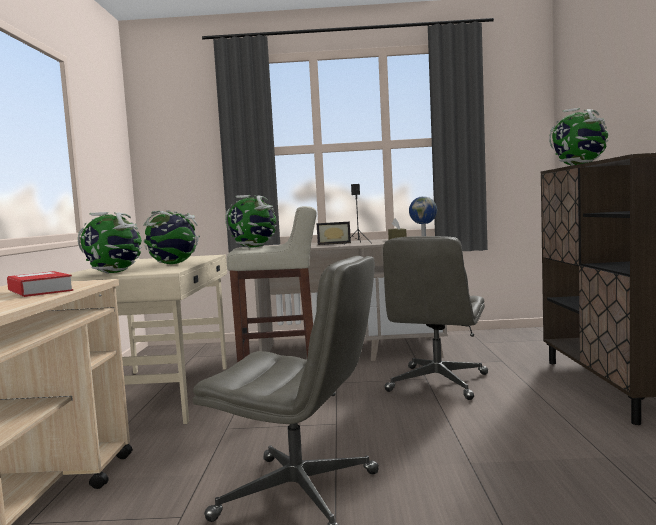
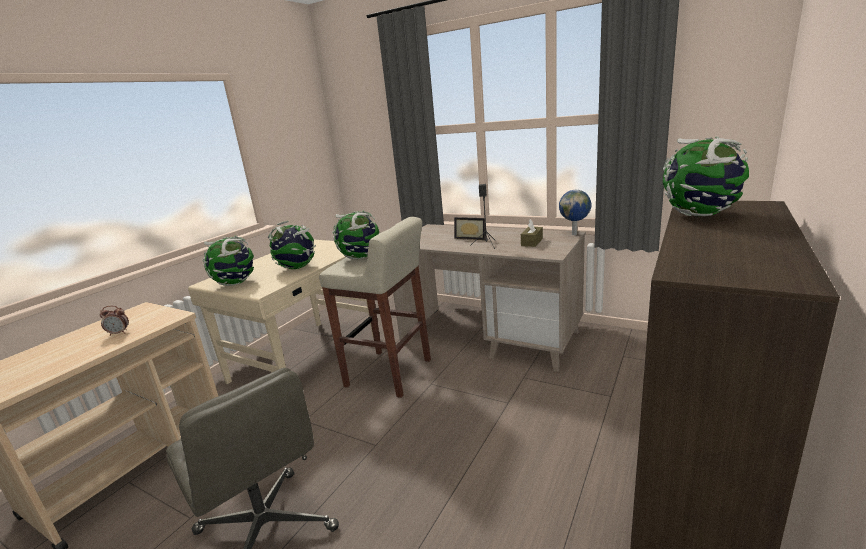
camera: 30 degrees right, 15 degrees up
(40, 290) = (119, 333): book -> alarm clock
(438, 383) = (510, 414): grey office chair -> none

